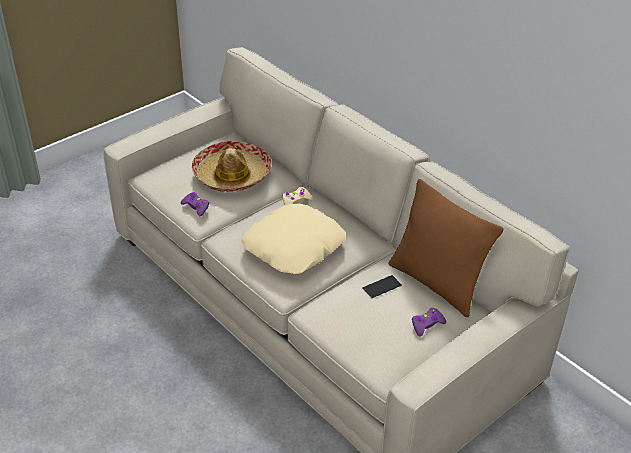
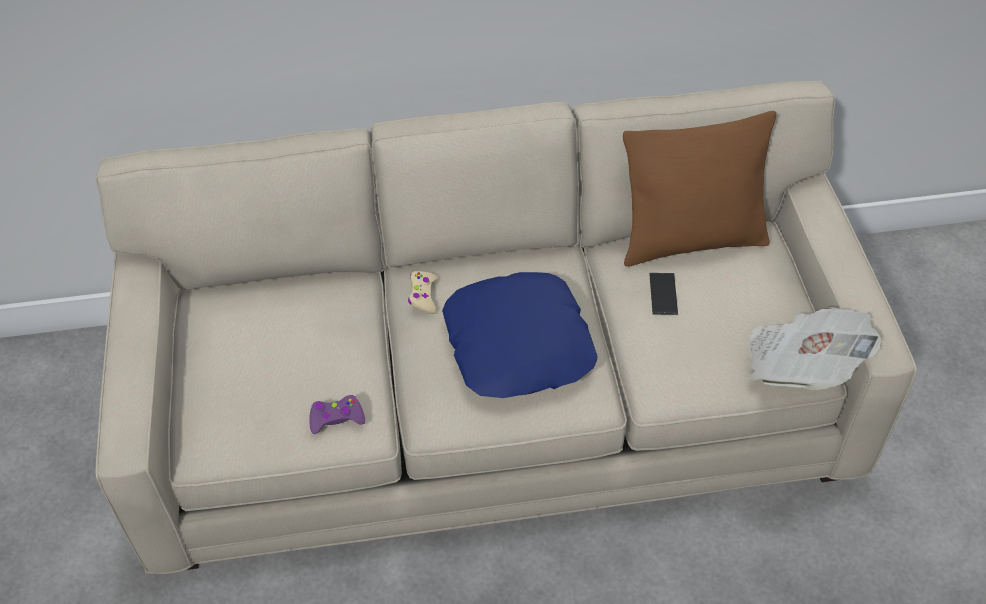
camera: 55 degrees left, 10 degrees up
(232, 175) = (300, 339): hat -> none
(294, 247) = (519, 344): beige pillow -> blue pillow
(381, 365) = (801, 366): none -> newspaper
(427, 324) = (758, 287): purple game controller -> none

